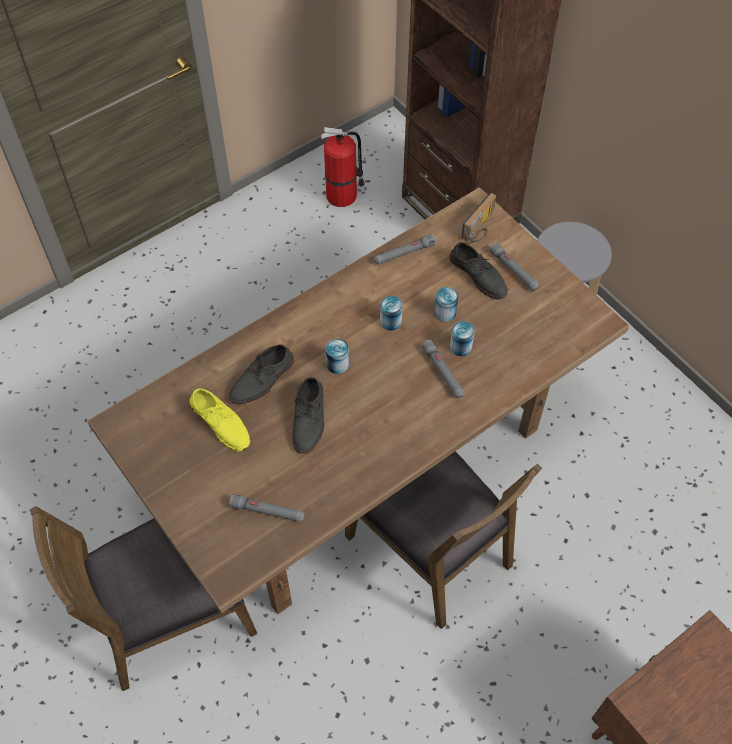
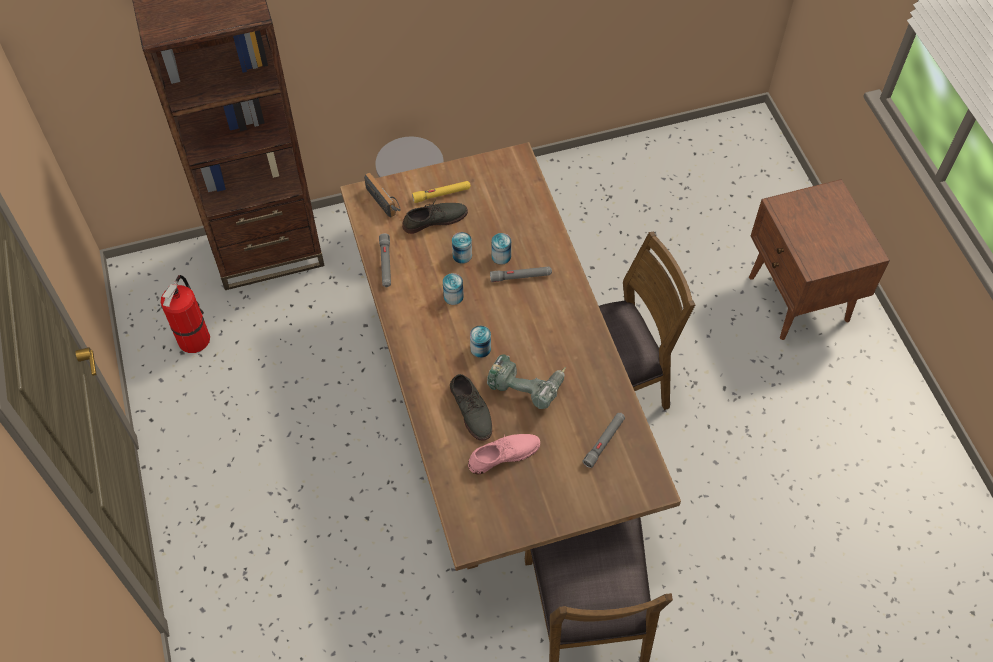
camera: 70 degrees left, 0 degrees up
(221, 423) = (503, 454): yellow shoe -> pink shoe
(309, 419) = (526, 385): grey shoe -> power drill
(513, 270) = (441, 194): grey flashlight -> yellow flashlight

